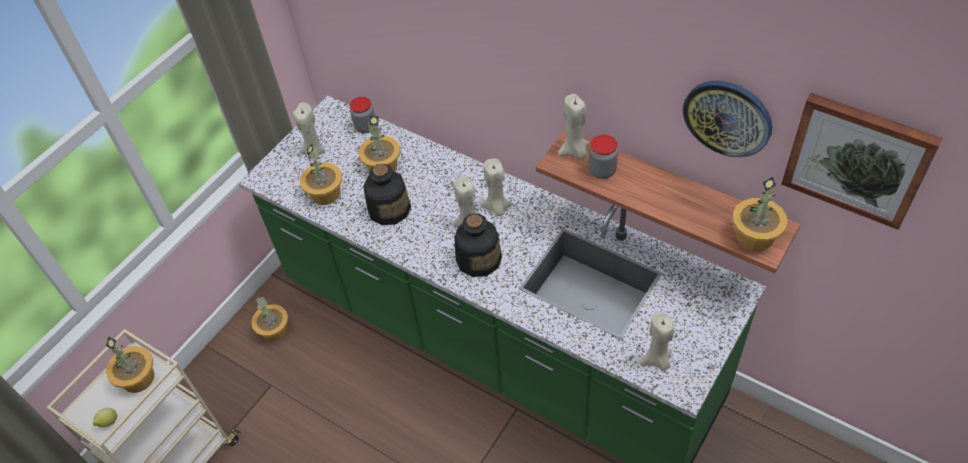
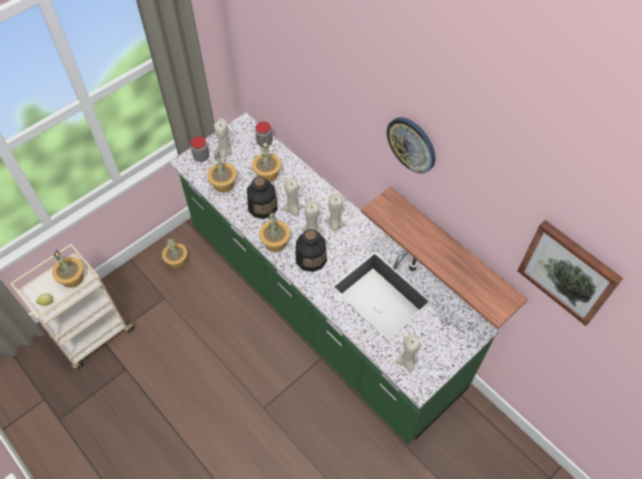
camera: 10 degrees right, 5 degrees up
(574, 152) = (391, 205): beige candle -> beige candle (293, 210)
(602, 171) = (405, 224): jar -> jar (201, 157)
(727, 117) = (491, 216): wall clock -> wall clock (412, 144)
(755, 236) = (493, 299): potted plant -> potted plant (276, 242)

